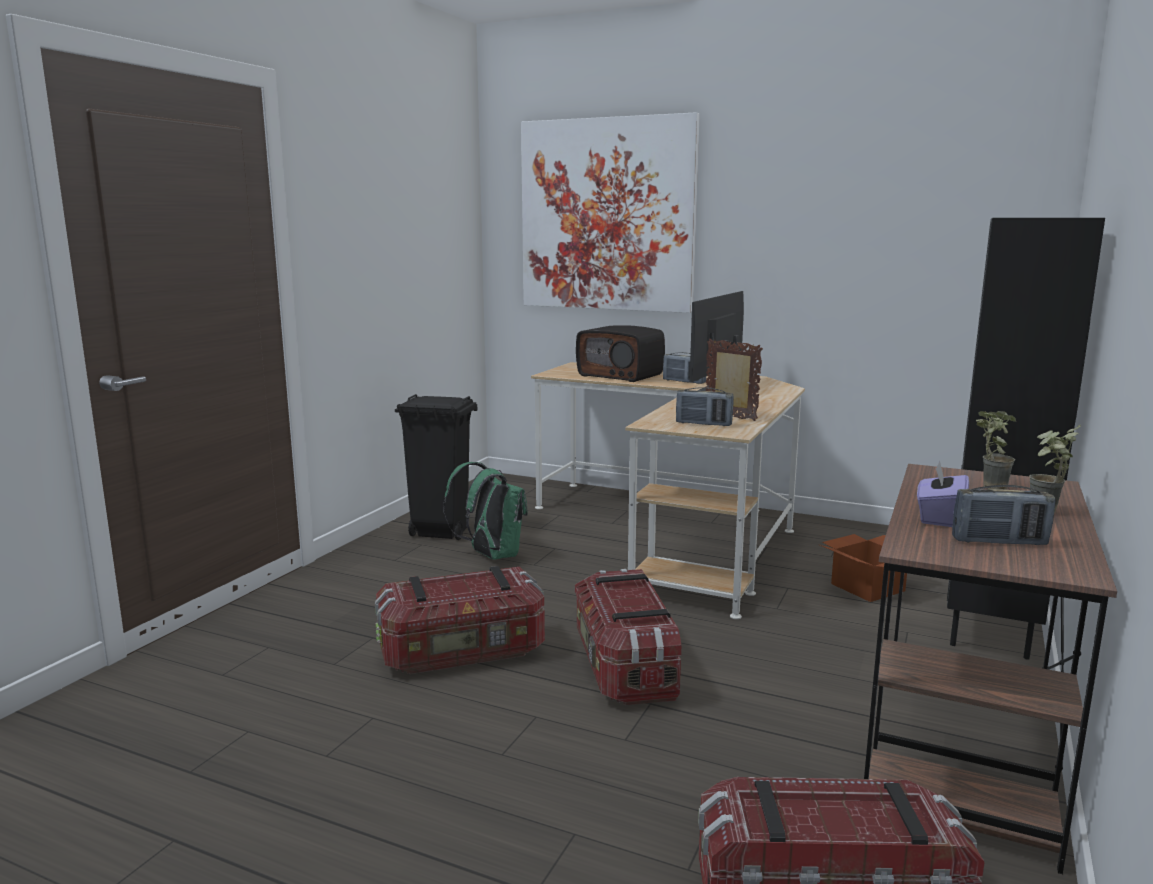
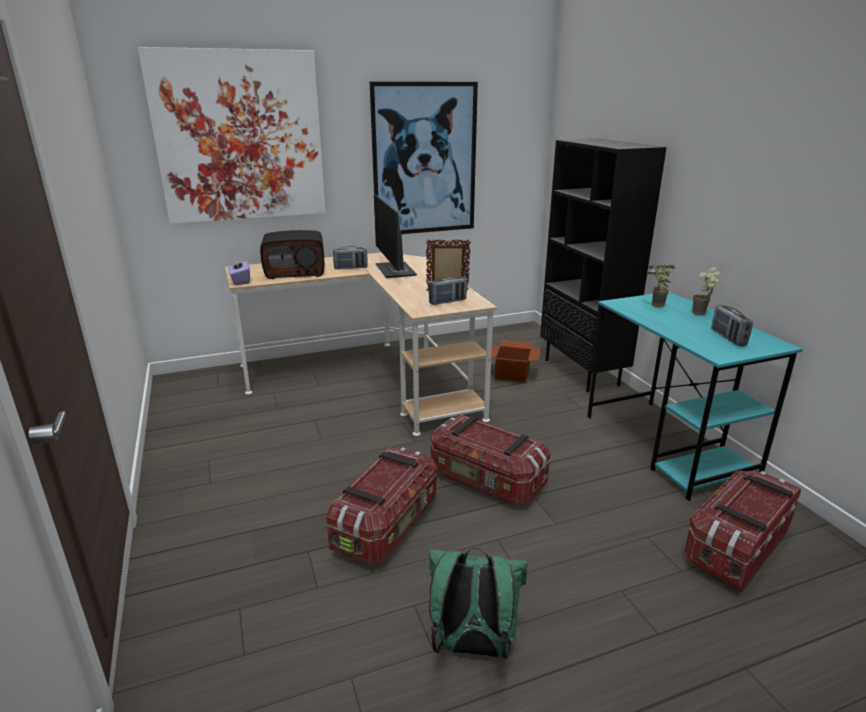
camera: 45 degrees left, 10 degrees up
(439, 533) = (206, 444): black trash can -> none
(491, 555) = (279, 445): green backpack -> green backpack (473, 646)
(840, 253) = (424, 160): none -> picture
(939, 517) = (684, 332): purple tissue box -> purple tissue box (240, 281)
(961, 754) = (668, 446): brown desk -> turquoise desk
(999, 542) = (728, 338): radio -> radio turned 120 degrees clockwise

